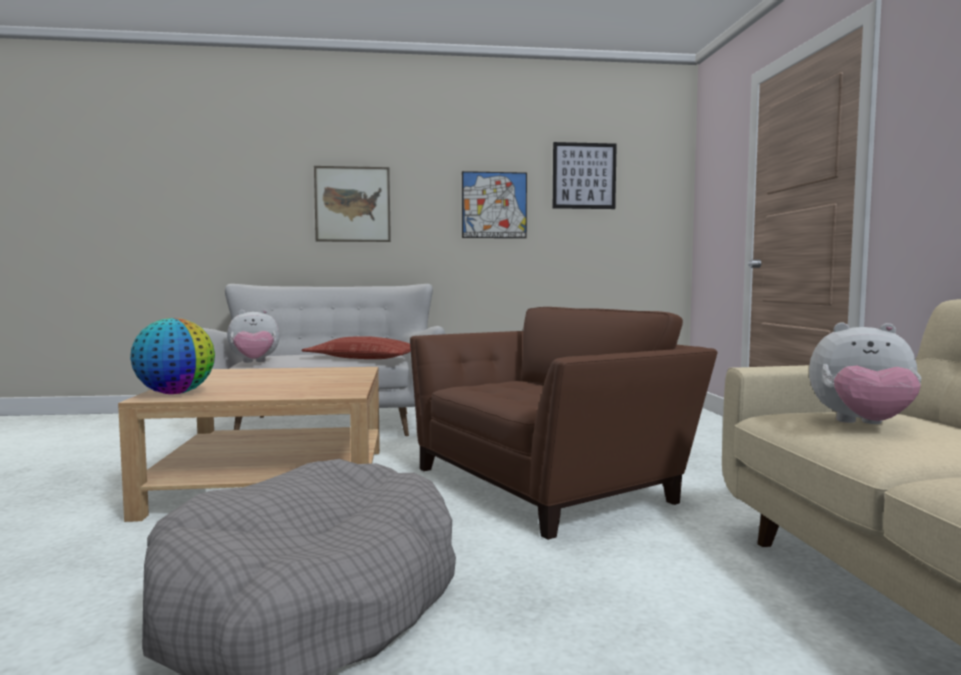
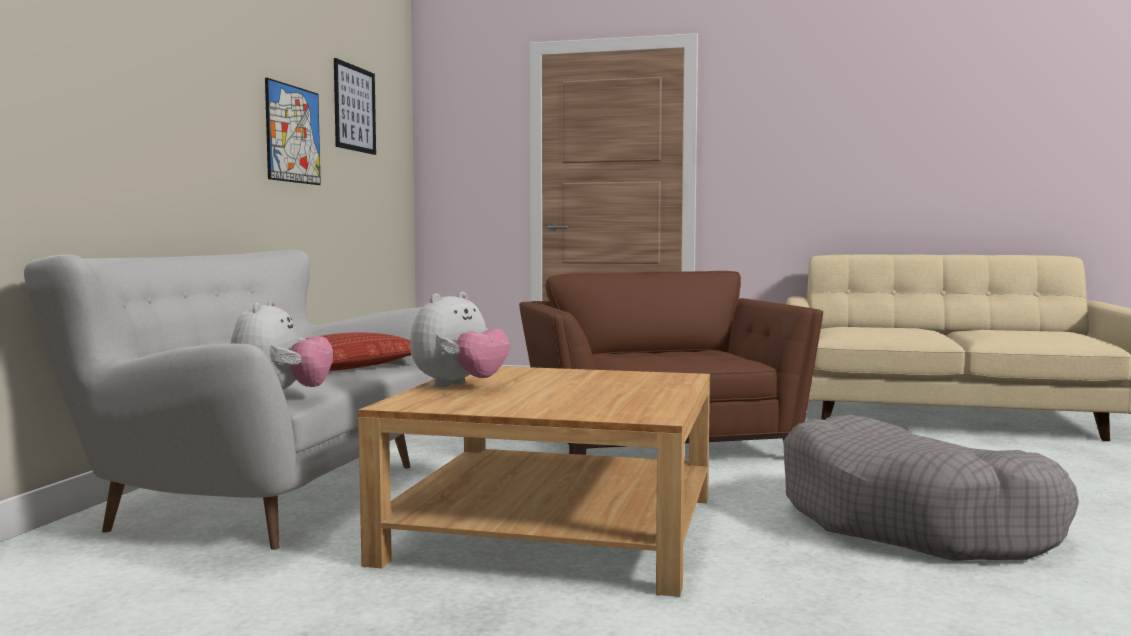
camera: 70 degrees left, 0 degrees up
(175, 393) = (627, 411): globe -> none
(352, 204) = (153, 106): picture -> none
(862, 425) = (879, 330): plush toy -> plush toy (459, 386)

